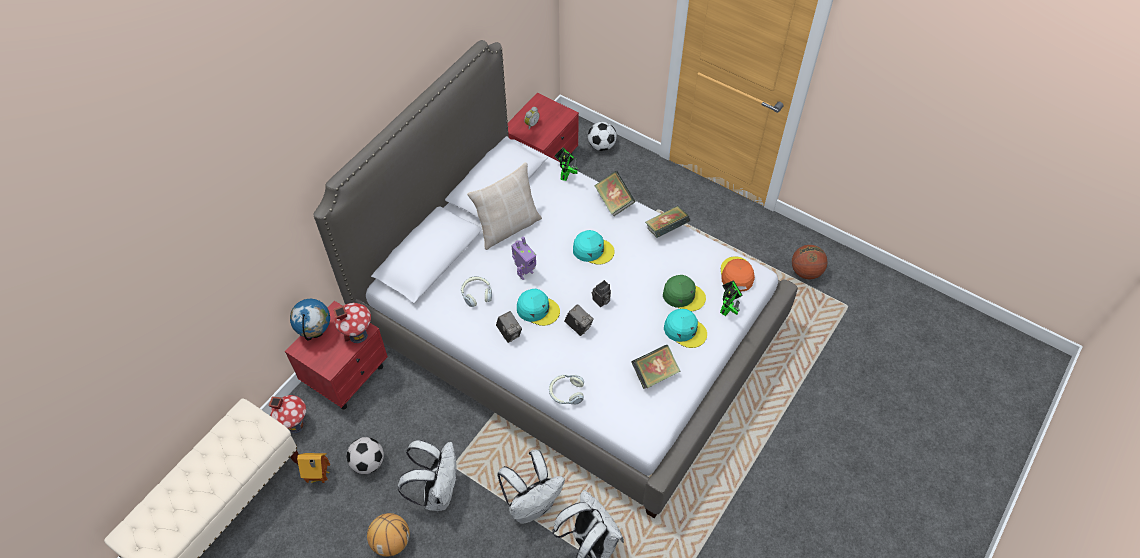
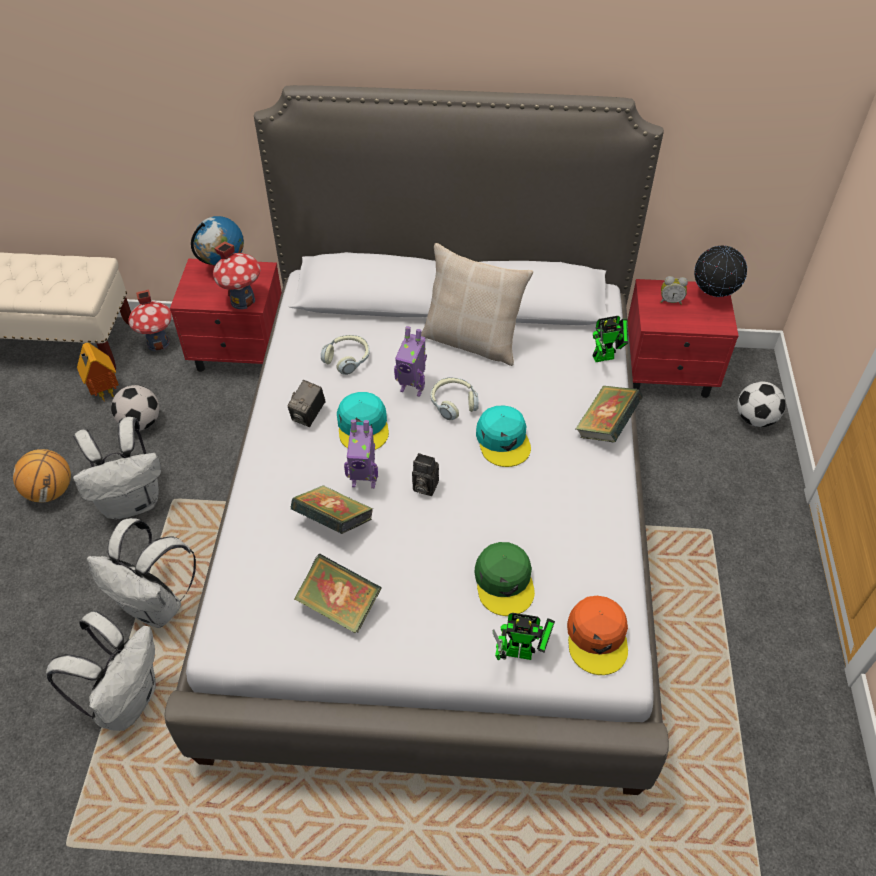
camera: 60 degrees right, 5 degrees down
(542, 104) = (713, 296): none -> globe
(566, 392) = (249, 515): headphones -> headphones (453, 403)
(578, 326) = (364, 480): camera -> toy robot
(666, 229) = (608, 508): book -> book (333, 522)
(685, 330) = (442, 611): turquoise cap -> none
(736, 275) = (597, 637): orange cap -> orange cap turned 120 degrees clockwise
(805, 272) = (774, 792): basketball -> none

